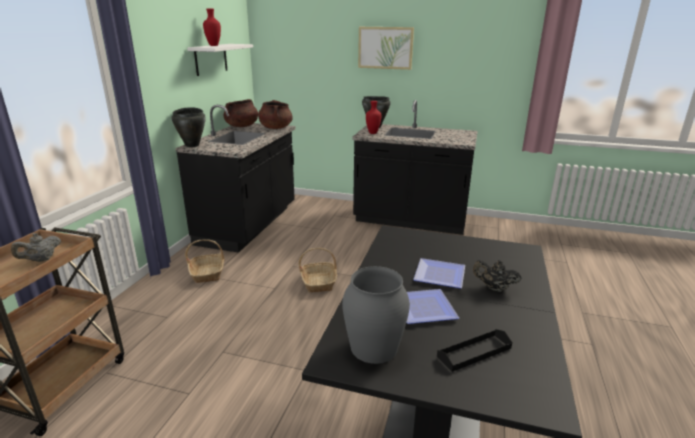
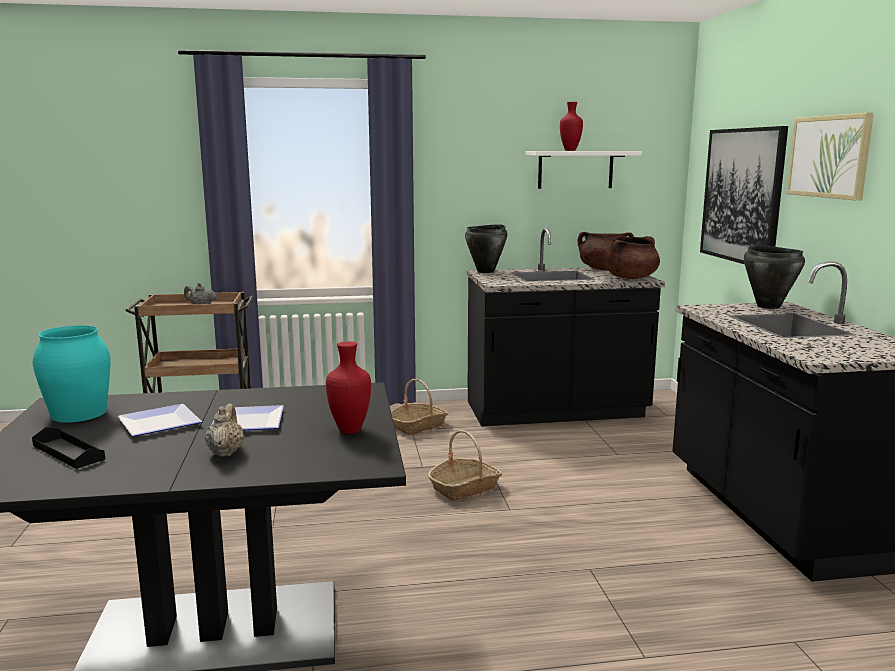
camera: 65 degrees right, 10 degrees down
(314, 69) = (742, 195): none -> picture
(373, 133) = (725, 310): red vase -> red vase (350, 431)
(374, 347) = (79, 413): grey vase -> turquoise vase
(494, 288) = (226, 452): black teapot -> beige teapot

